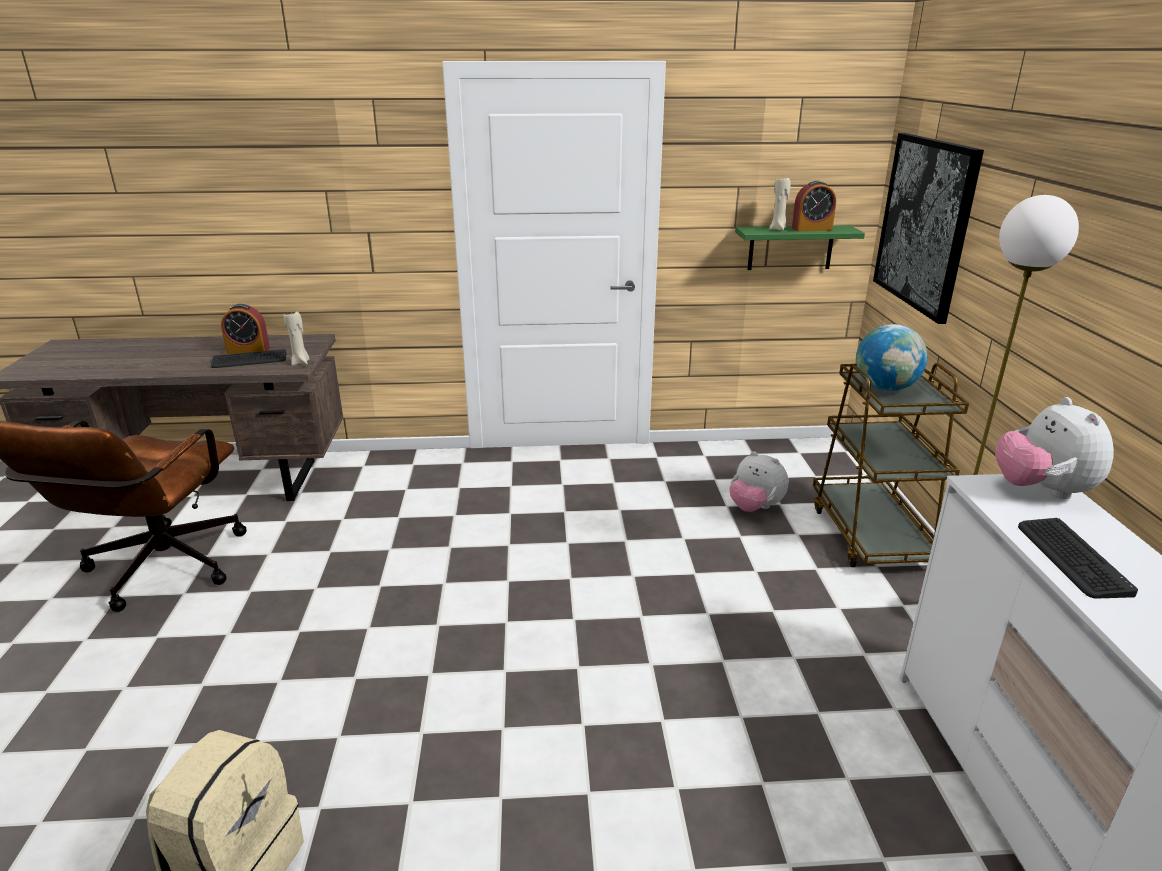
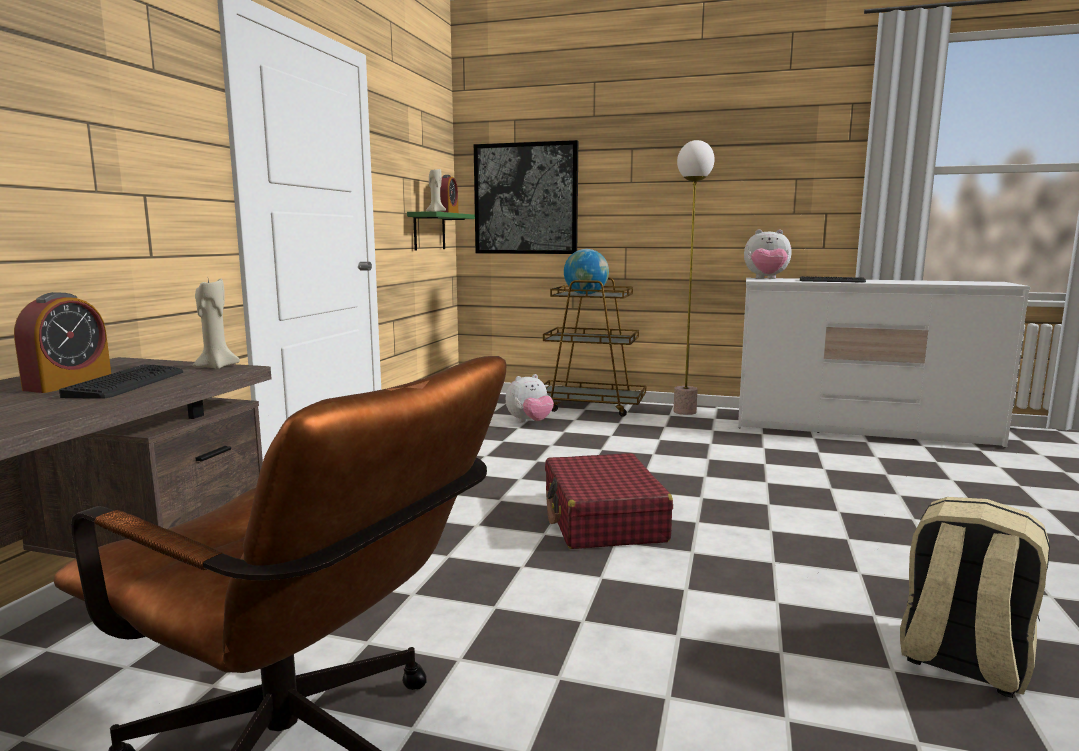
camera: 70 degrees left, 15 degrees down
(486, 609) = (603, 519): none -> red suitcase

